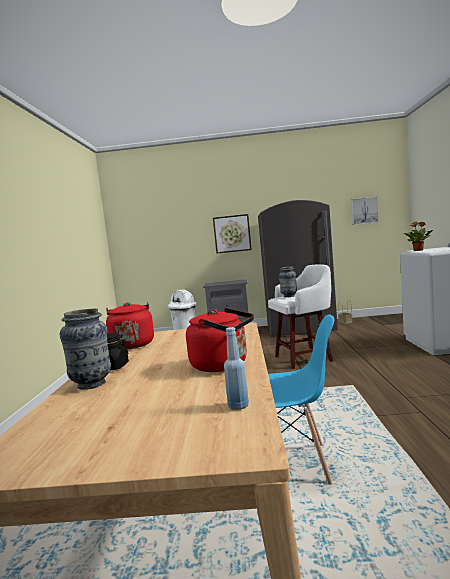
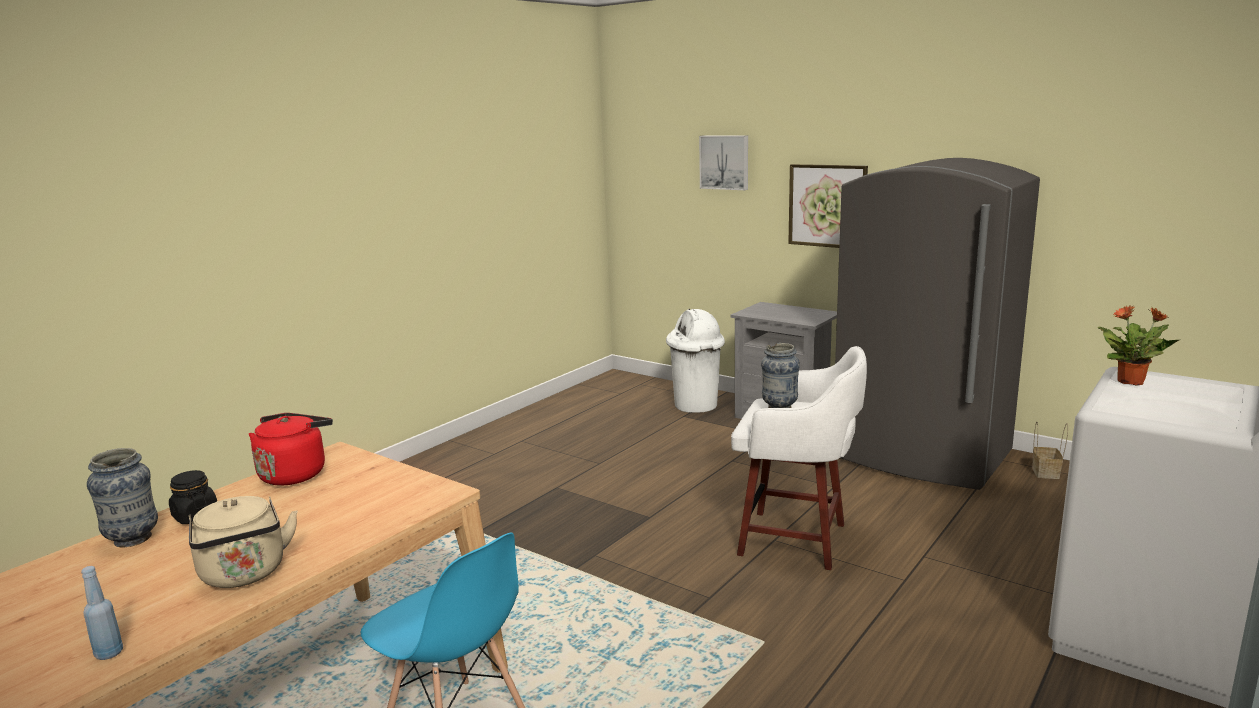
camera: 35 degrees right, 10 degrees up
(223, 365) = (245, 575): red kettle -> beige kettle
(364, 210) = (1181, 197): picture -> picture (725, 162)

